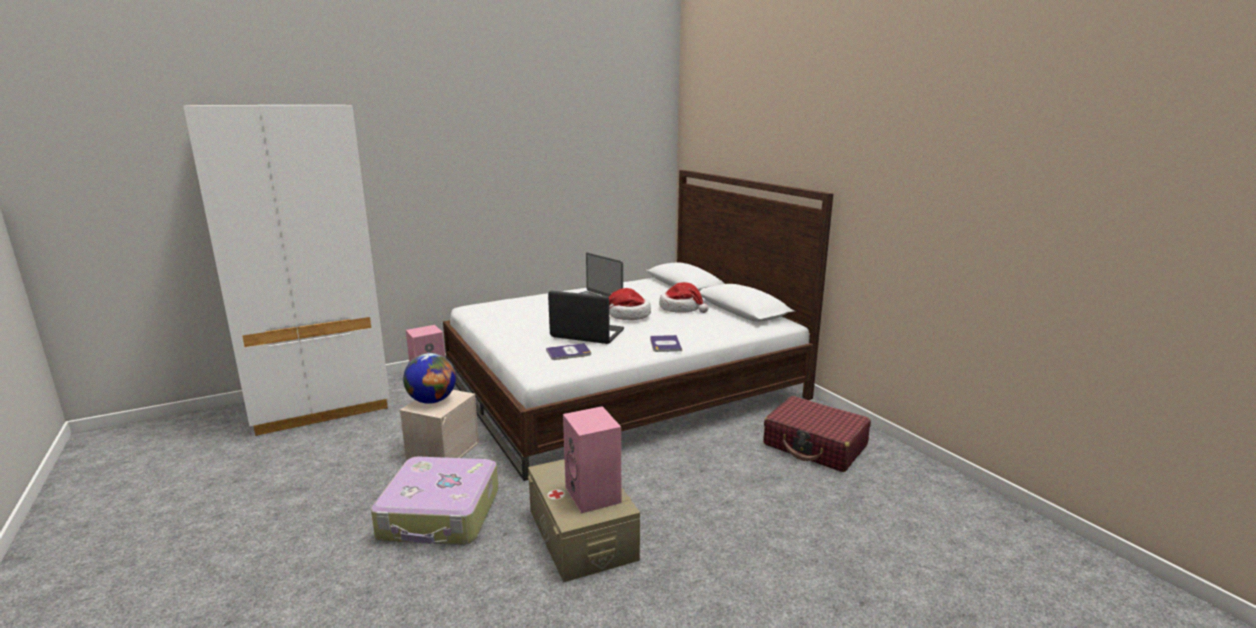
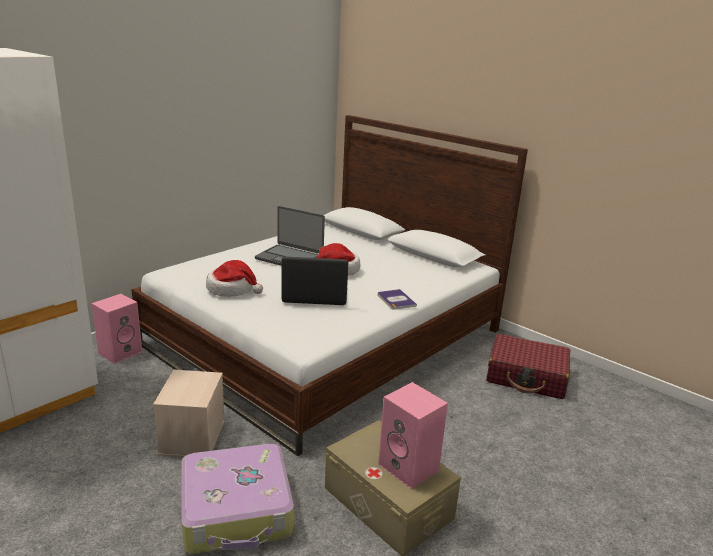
camera: 20 degrees left, 5 degrees up
(432, 401) = (182, 387): globe -> none
(568, 352) = (314, 319): book -> none
(681, 308) = (379, 257): hat -> hat (232, 289)

